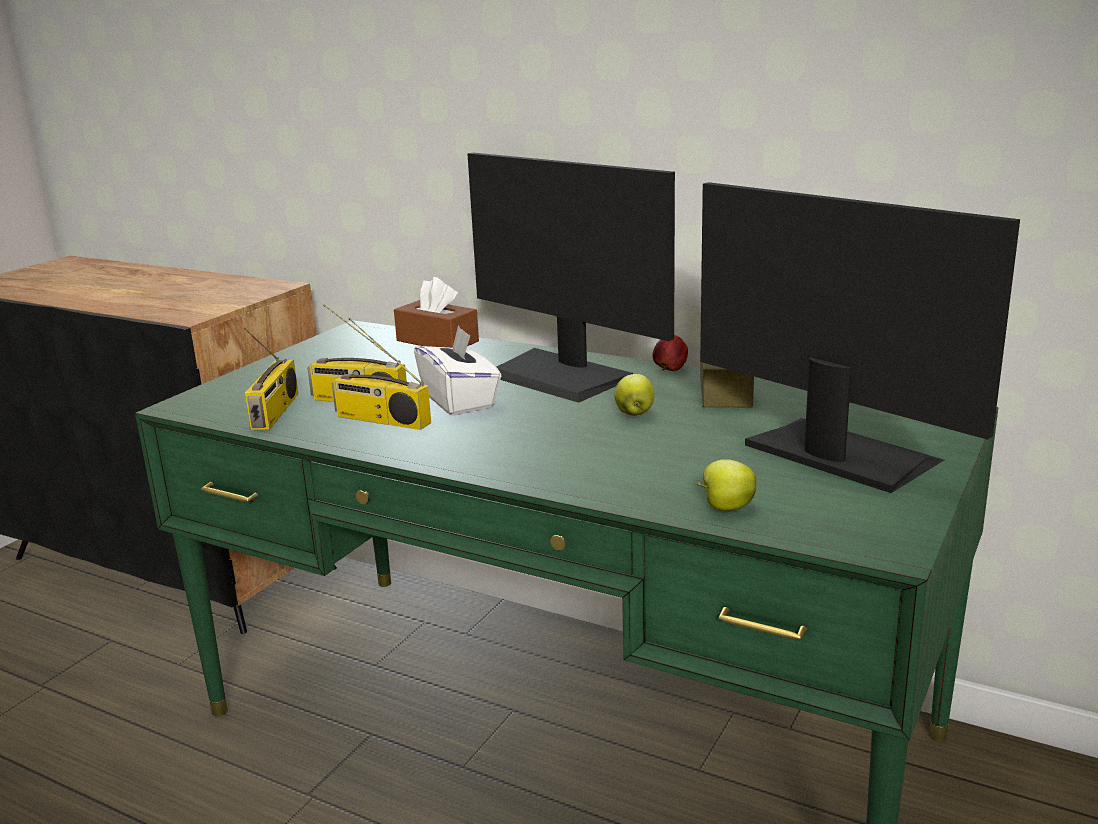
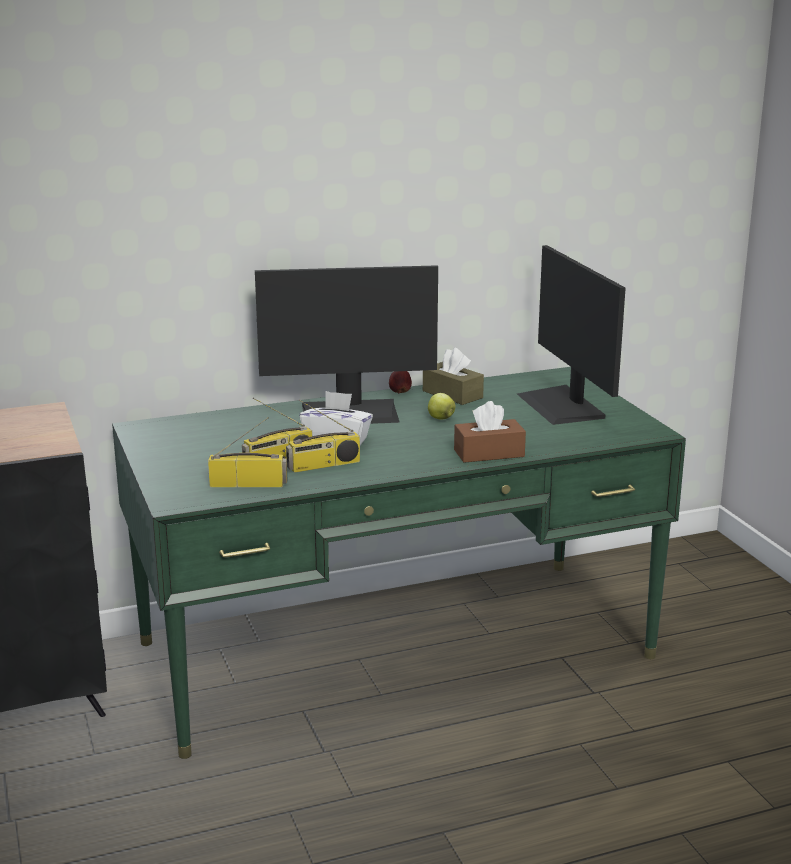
camera: 50 degrees left, 0 degrees up
(276, 412) = (249, 483): radio -> radio turned 45 degrees counterclockwise
(437, 341) = (220, 417): brown tissue box -> brown tissue box (489, 453)
(726, 508) = (574, 441): apple -> none
(838, 453) = (562, 405): monitor -> monitor turned 105 degrees counterclockwise

